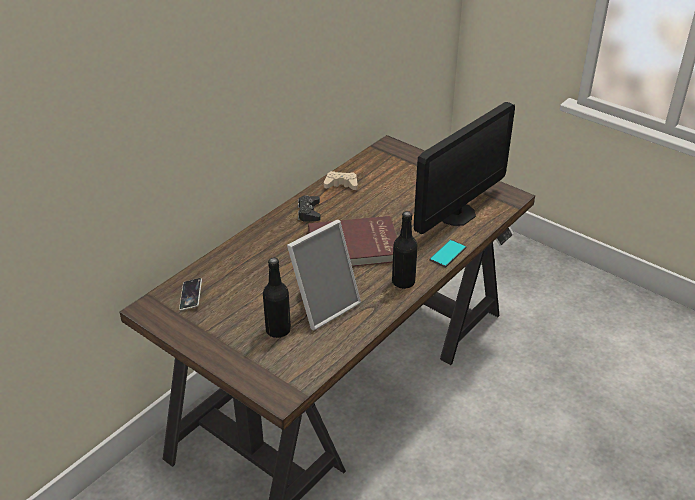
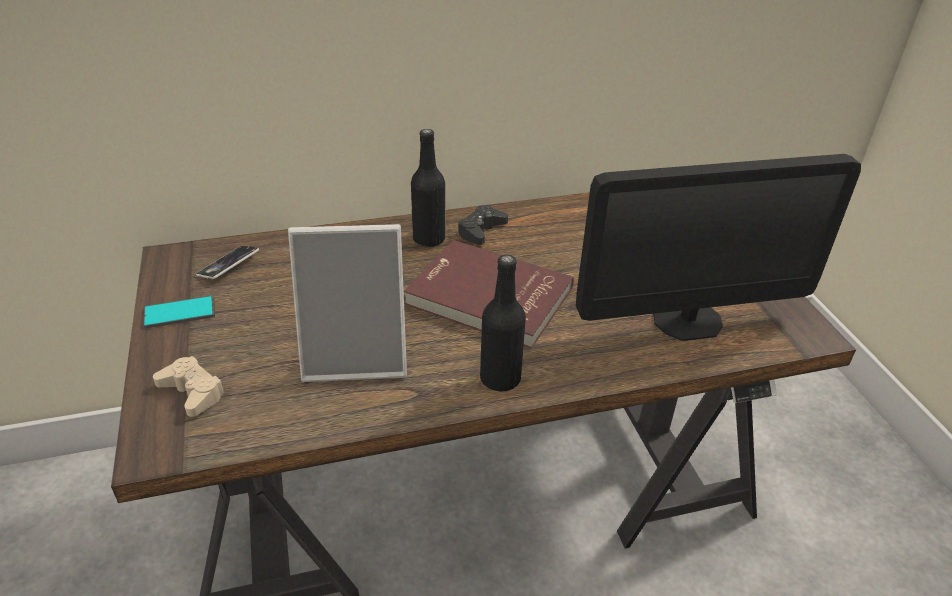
camera: 35 degrees right, 0 degrees up
(278, 330) = (264, 357): black bottle -> black bottle (429, 239)
(341, 185) = (561, 215): beige game controller -> beige game controller (192, 392)
(447, 254) = (612, 371): phone -> phone (180, 312)

